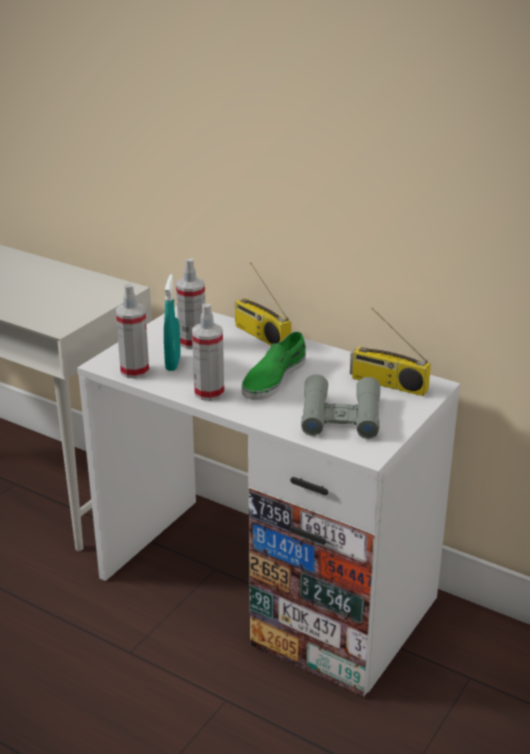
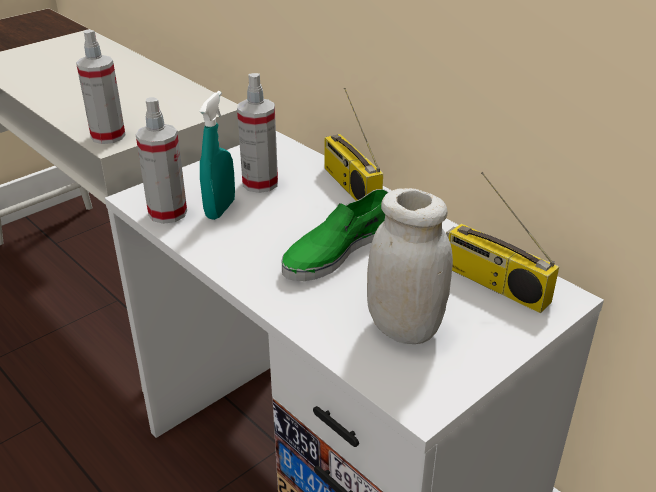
camera: 15 degrees right, 5 degrees up
(209, 393) = (242, 259): spray bottle -> spray bottle (108, 136)
(340, 416) = (404, 328): grey binoculars -> white jar

